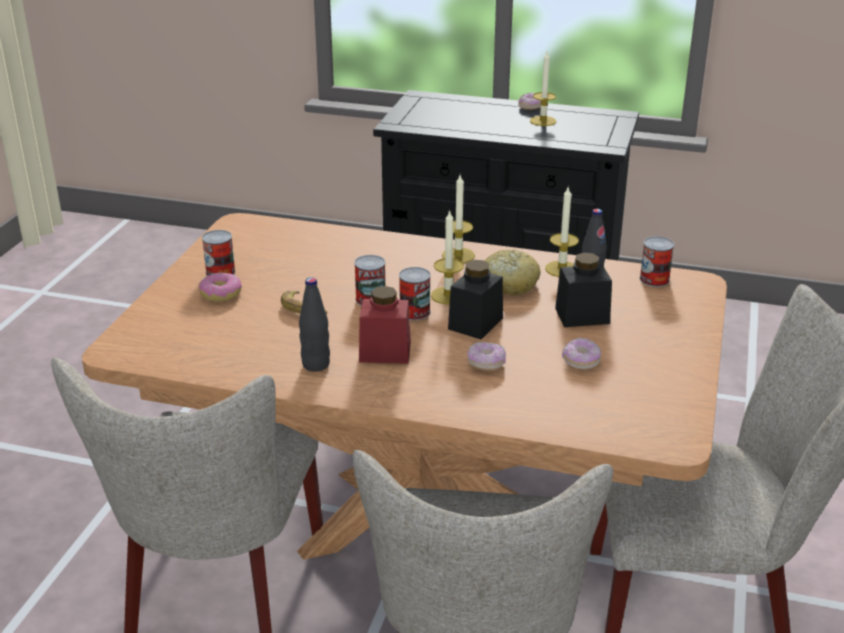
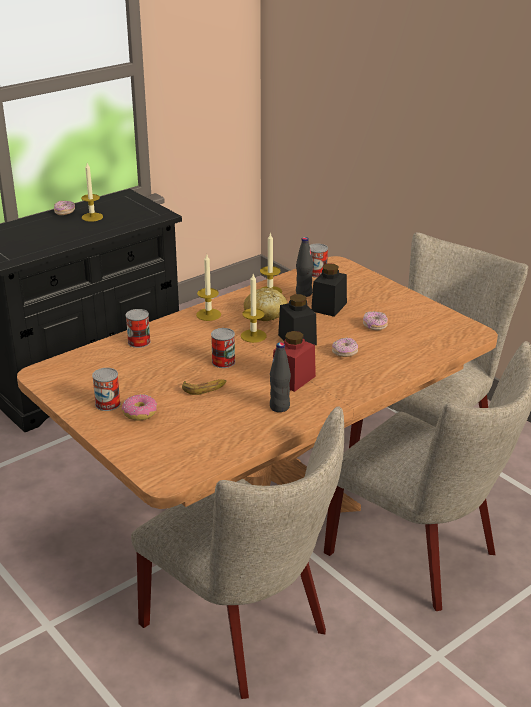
camera: 55 degrees left, 0 degrees up
(414, 312) = (259, 353): can -> can (139, 342)

